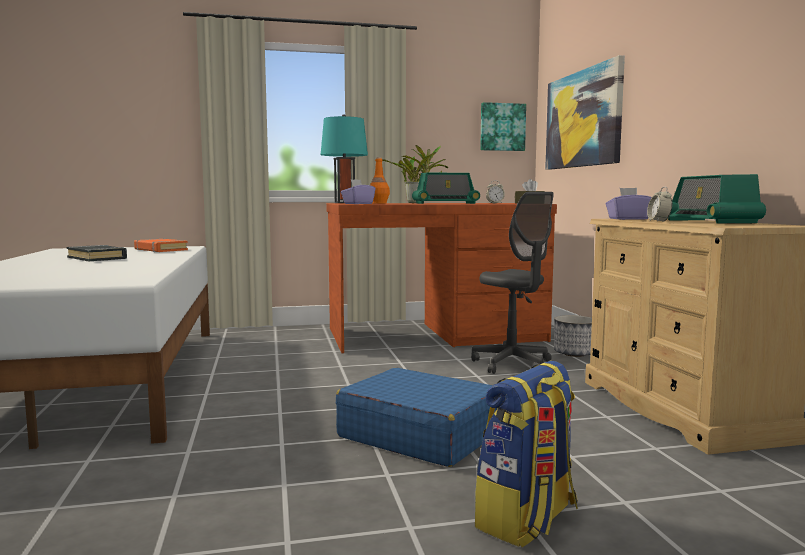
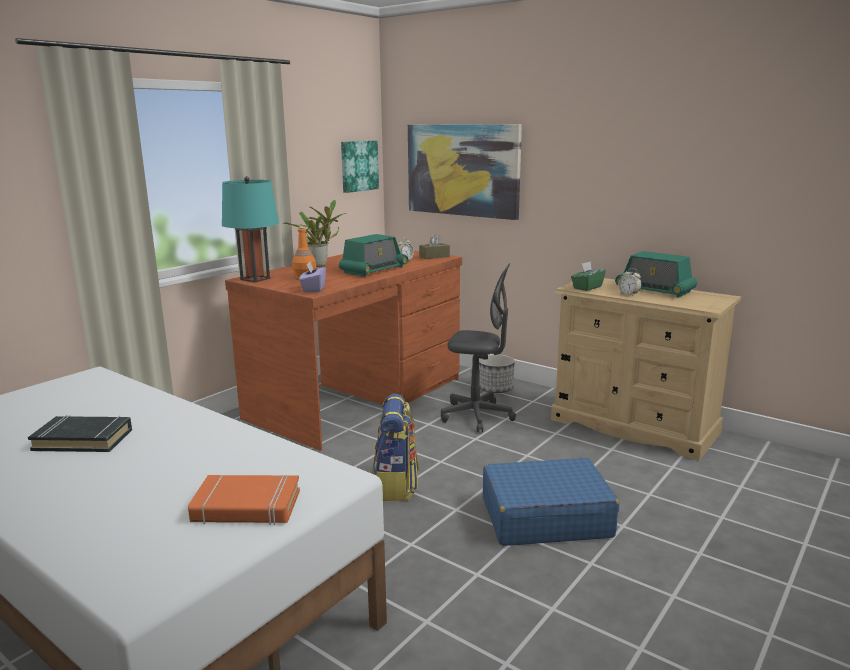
camera: 40 degrees left, 10 degrees up
(160, 250) = (84, 393): orange book -> orange book (246, 507)
(527, 519) = (708, 555): backpack -> backpack (396, 486)
(628, 219) = (587, 287): purple tissue box -> green tissue box

